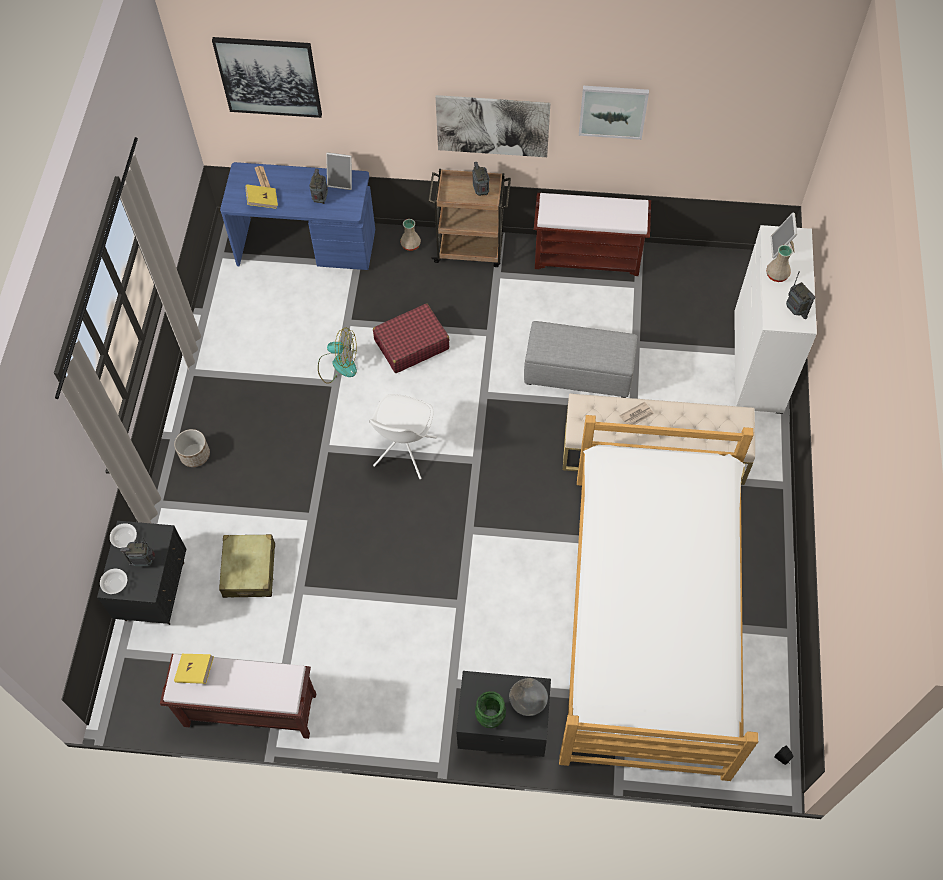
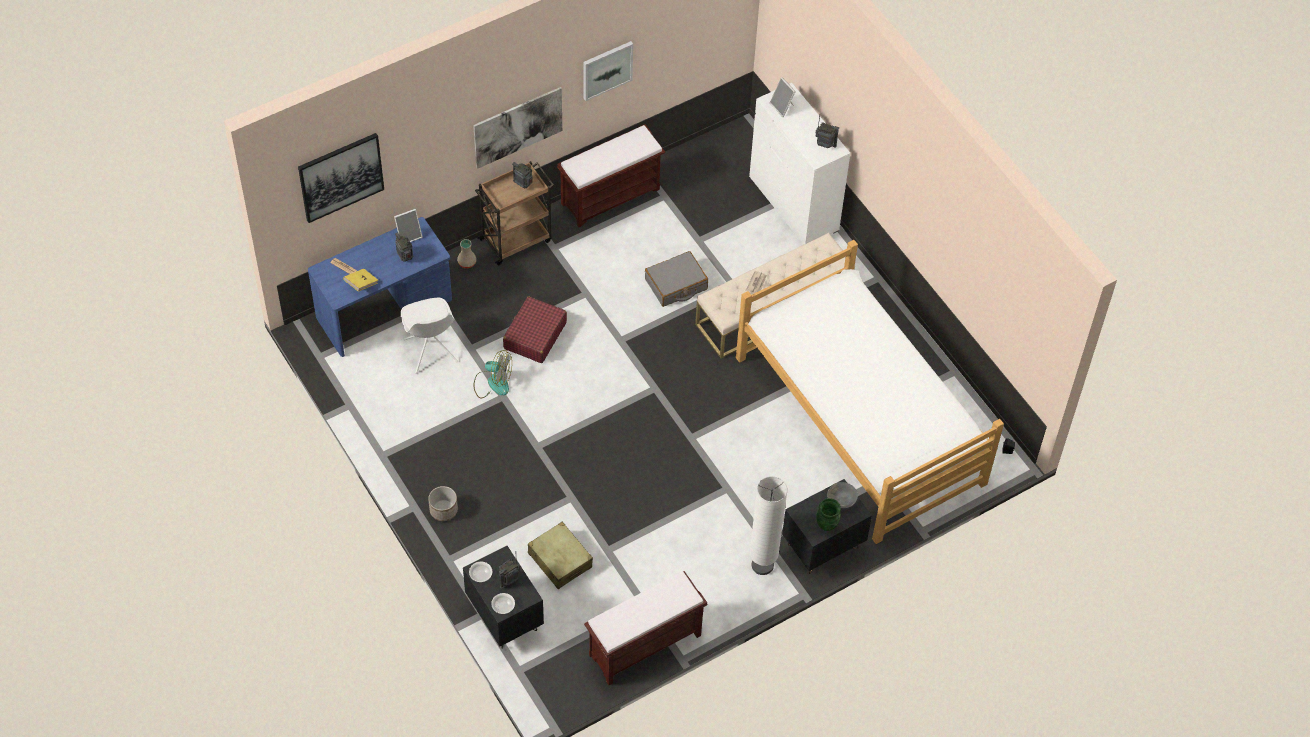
camera: 40 degrees left, 5 degrees down
(195, 672) = (614, 620): yellow book -> none
(338, 365) = (492, 383): fan -> fan turned 45 degrees clockwise
(404, 453) = (599, 414): white chair -> white chair (431, 351)
(428, 707) = (762, 565): none -> white floor lamp
(579, 373) = (676, 285): grey ottoman -> grey suitcase
(777, 274) = (794, 127): beige vase -> none

